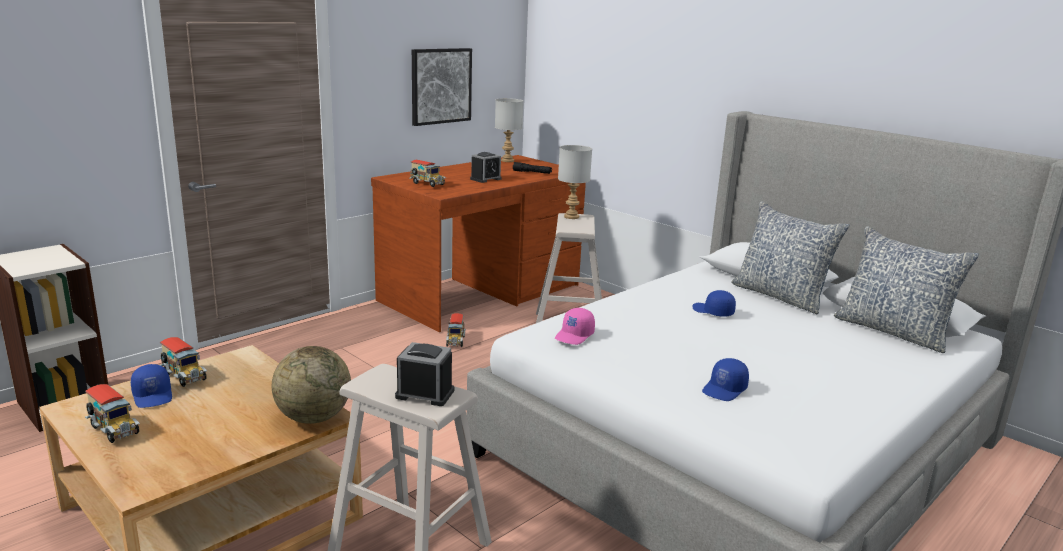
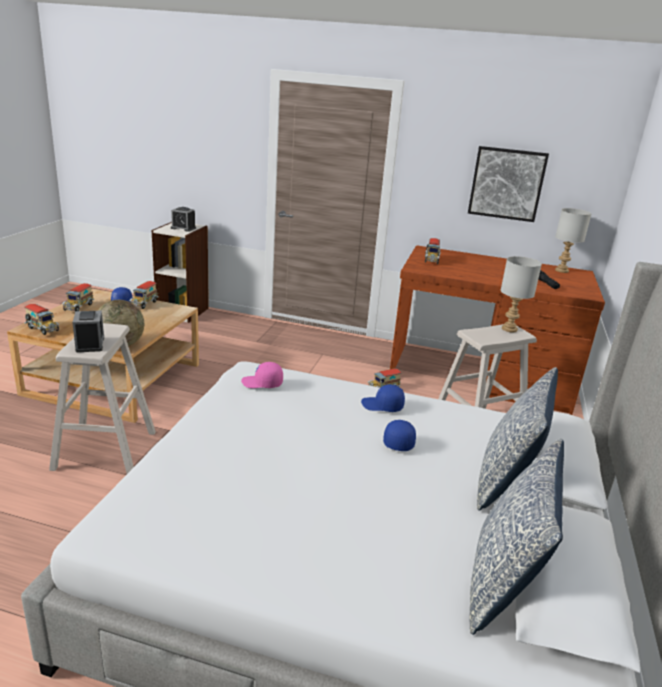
camera: 60 degrees right, 5 degrees up
(167, 475) = (42, 330): none -> toy truck
(485, 179) = (486, 273): alarm clock -> alarm clock (183, 228)
(725, 390) = (220, 468): blue cap -> blue cap (382, 406)

